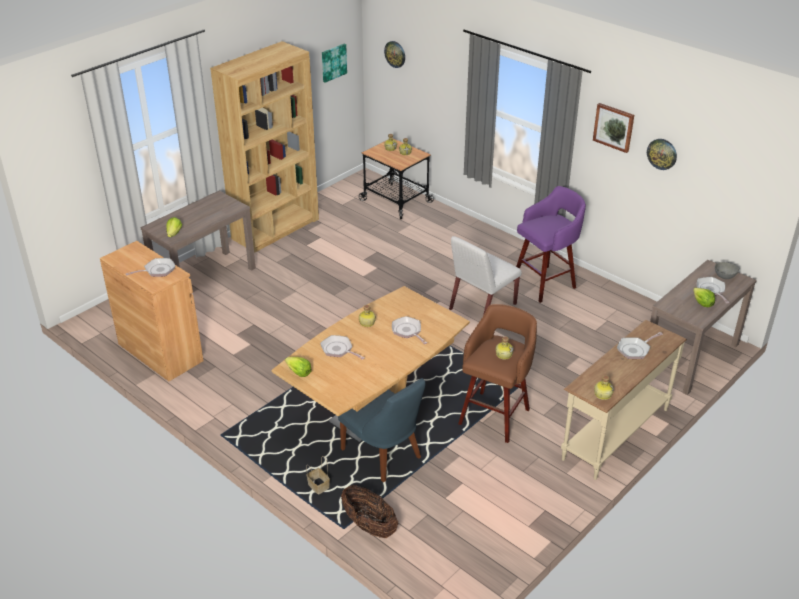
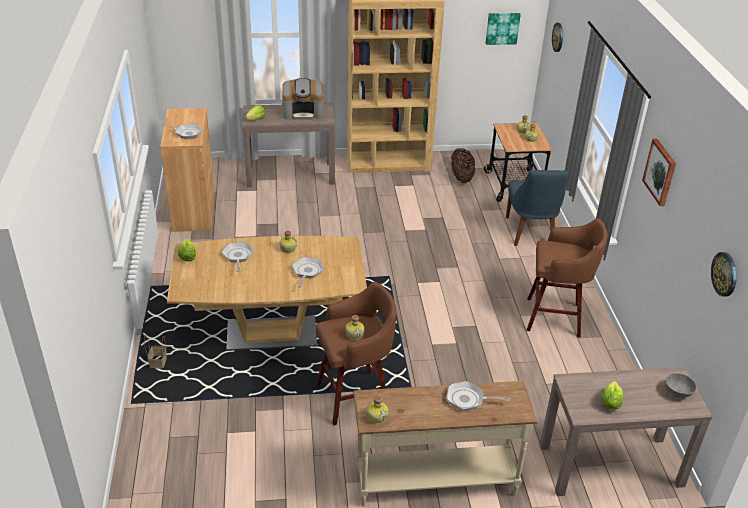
camera: 40 degrees right, 0 degrees up
(207, 209) = (303, 112): none -> coffee machine
(369, 526) = (149, 414): basket -> basket (461, 177)
(383, 455) = (230, 371): blue chair -> blue chair (530, 233)
(482, 307) = (468, 306): white chair -> none
(545, 283) = (555, 317): purple stool -> brown stool
(662, 154) = (684, 220): wall clock -> wall clock (725, 274)
(711, 290) = (641, 397): frying pan -> none

